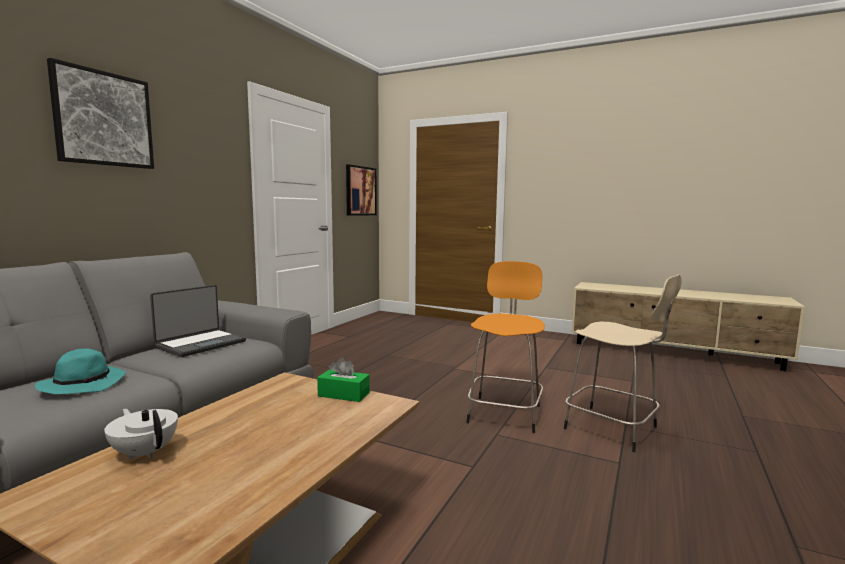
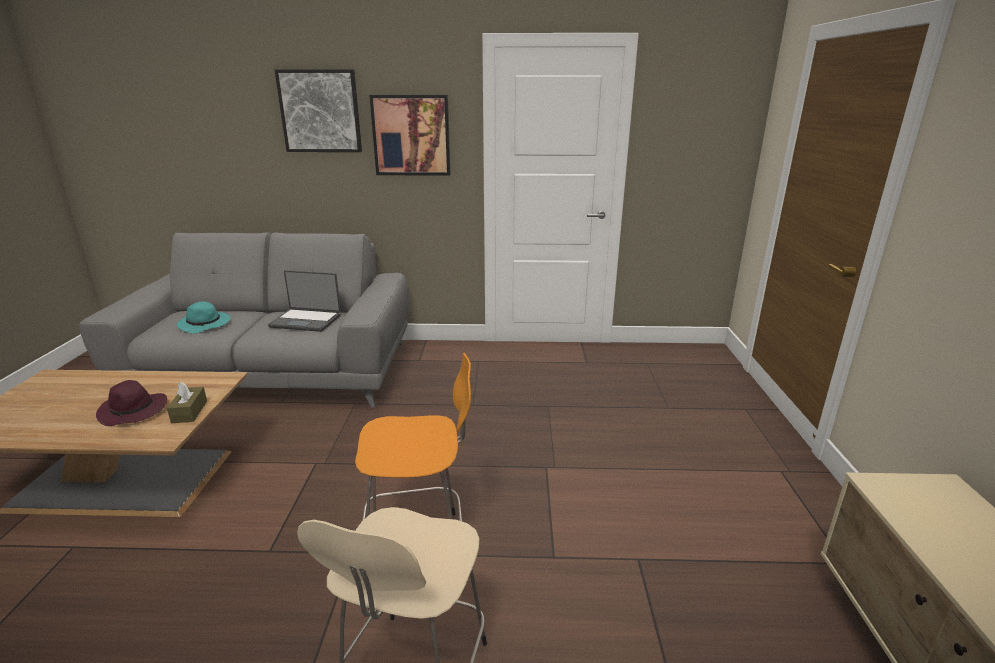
camera: 65 degrees right, 15 degrees up
(145, 452) = (92, 382): white teapot -> none
(300, 420) = (134, 411): none -> purple hat
(343, 394) = (189, 412): green tissue box -> brown tissue box
(360, 191) = (702, 159): picture -> picture (411, 135)

